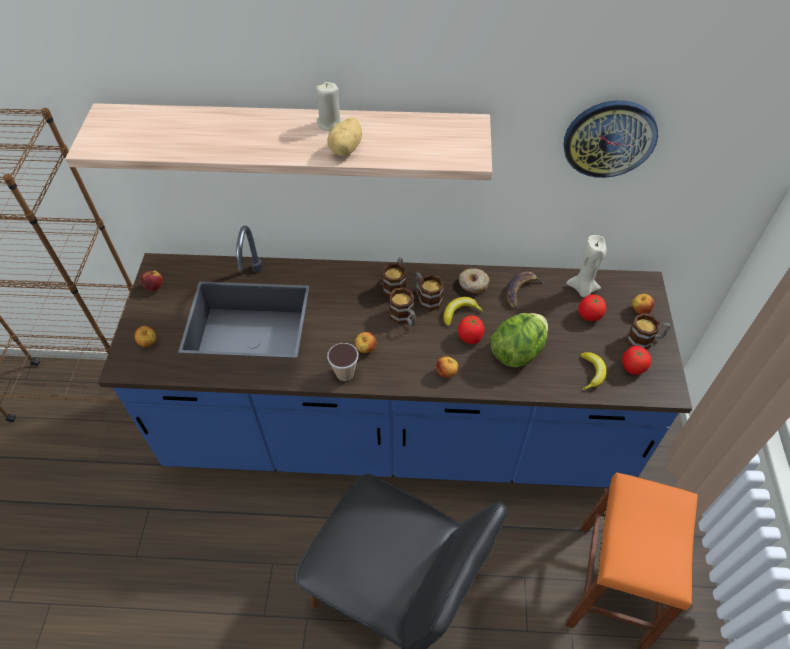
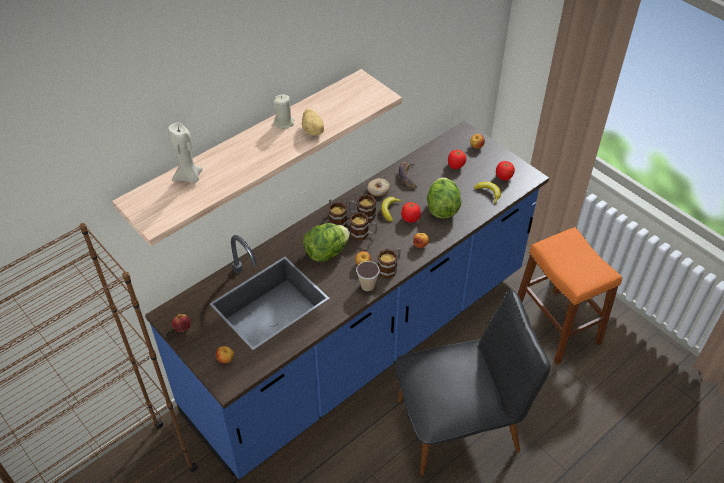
camera: 45 degrees left, 5 degrees down
(348, 310) = (326, 252): none -> lettuce
(582, 289) = (437, 154): beige candle -> beige candle (189, 177)
(609, 138) = (422, 50): wall clock -> none
(644, 340) = (494, 160): mug -> mug (390, 268)

